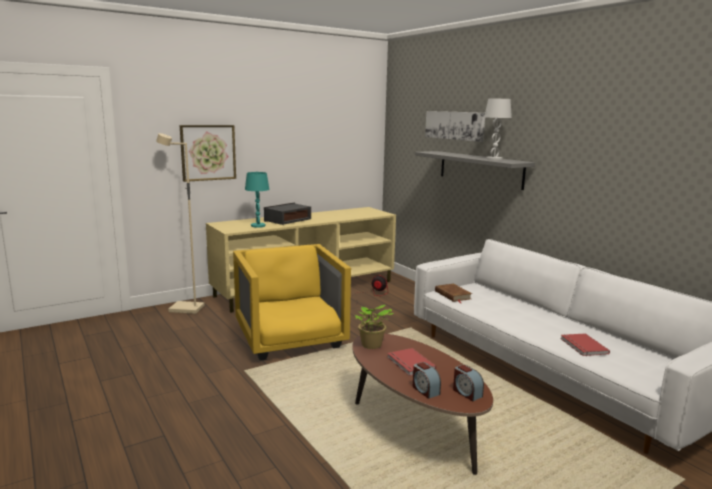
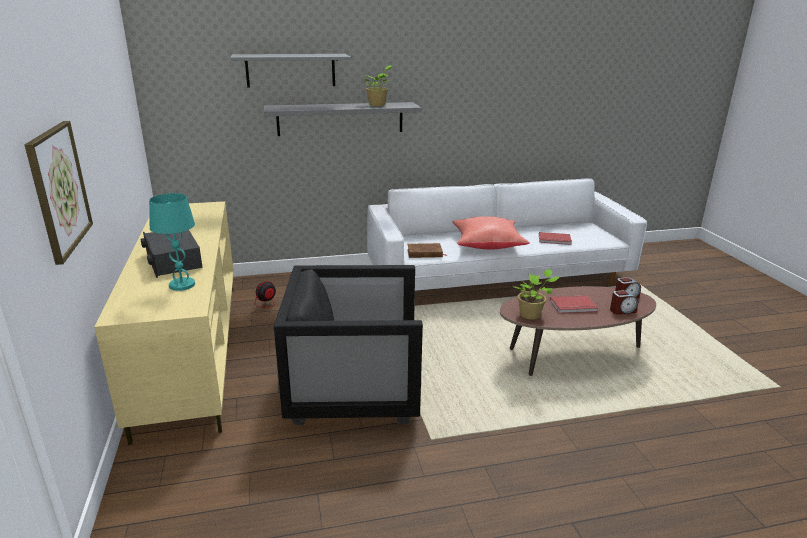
camera: 70 degrees left, 10 degrees up
(186, 309) = (159, 483): beige floor lamp -> none
(290, 338) = (355, 390): yellow armchair -> black armchair
(454, 125) = (290, 70): picture -> grey shelf
(494, 159) = (378, 105): white table lamp -> potted plant
(512, 316) = (487, 245): none -> red pillow

